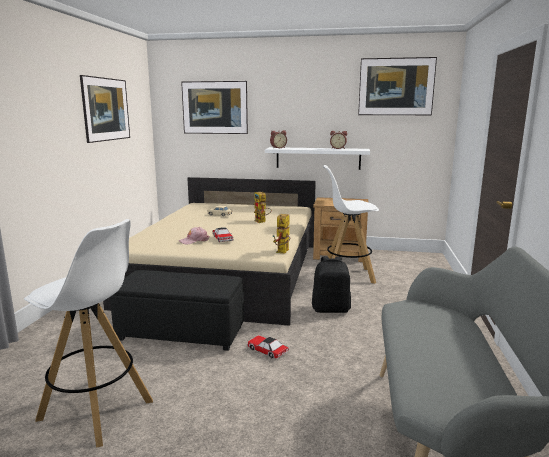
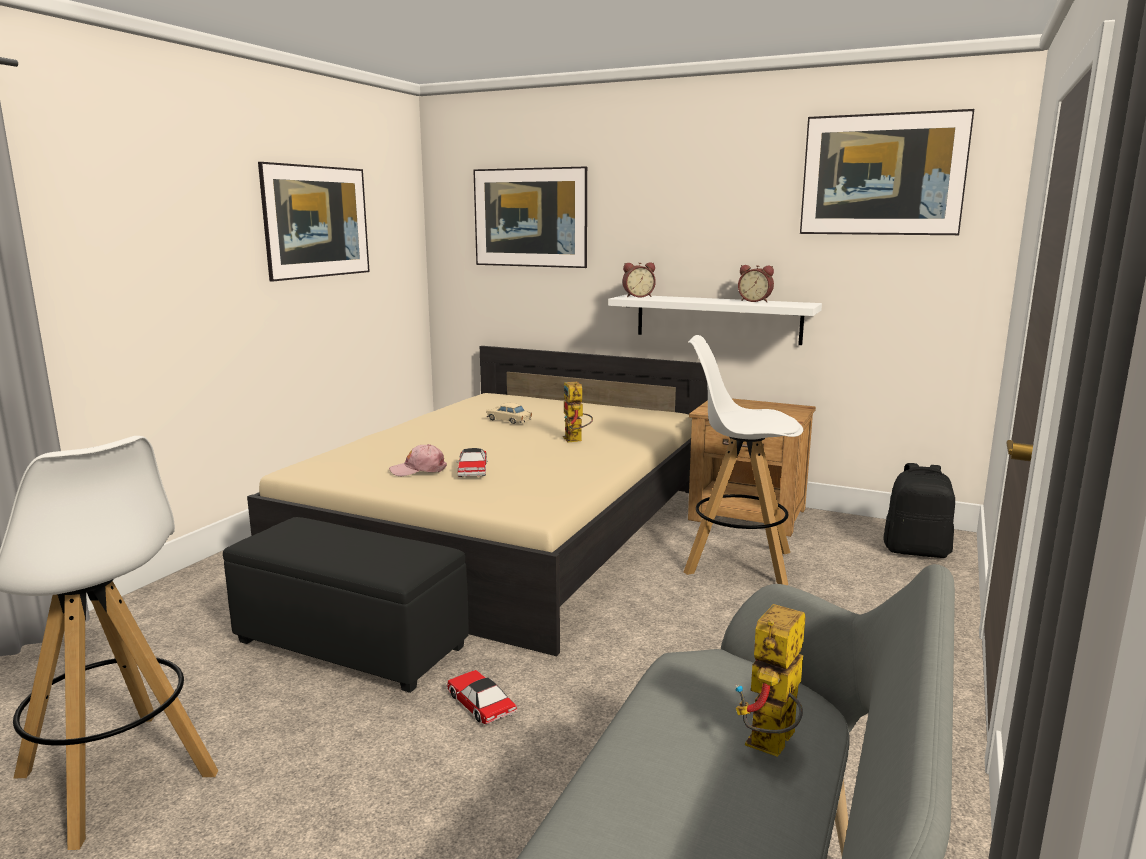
camera: 15 degrees right, 0 degrees up
(283, 252) = (559, 509): toy robot -> toy robot (771, 747)
(331, 309) = (659, 632): black backpack -> black backpack (916, 551)

